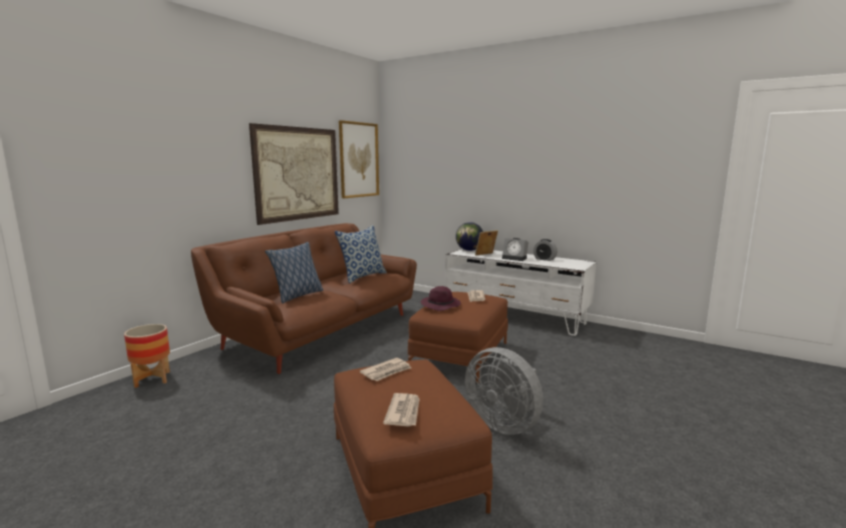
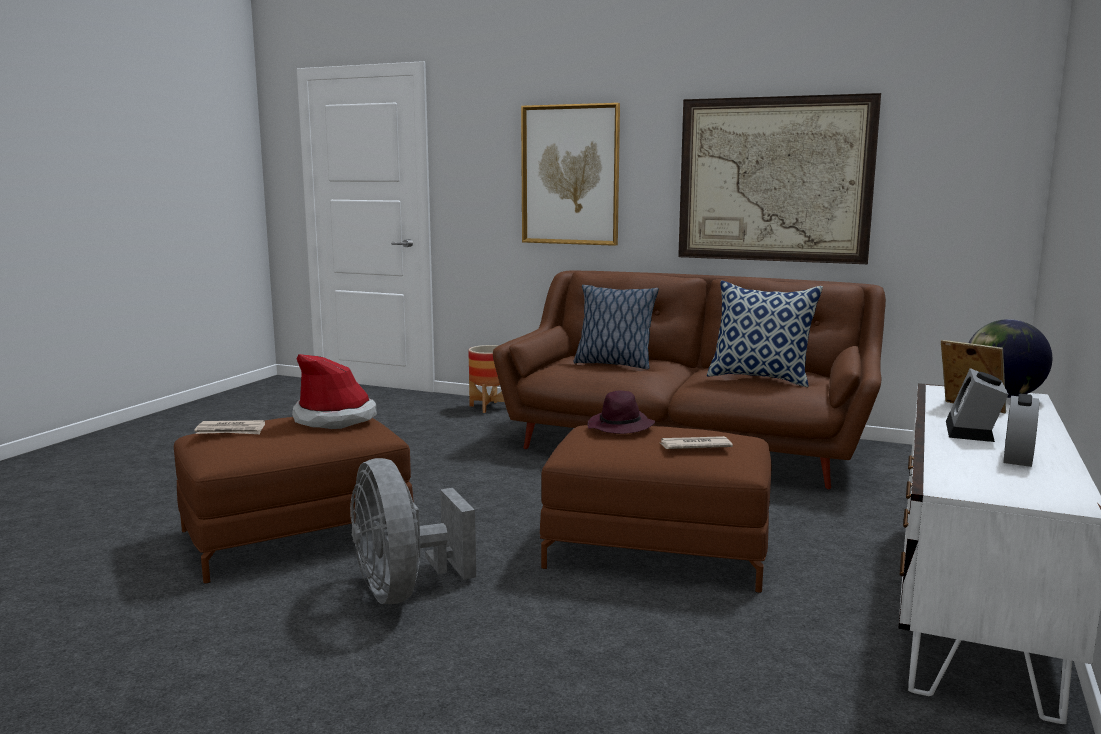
camera: 80 degrees right, 0 degrees up
(358, 160) = (957, 153): picture -> picture (570, 175)
(386, 371) = (335, 418): newspaper -> hat
(504, 423) = (404, 591): grey fan -> grey fan turned 60 degrees counterclockwise

